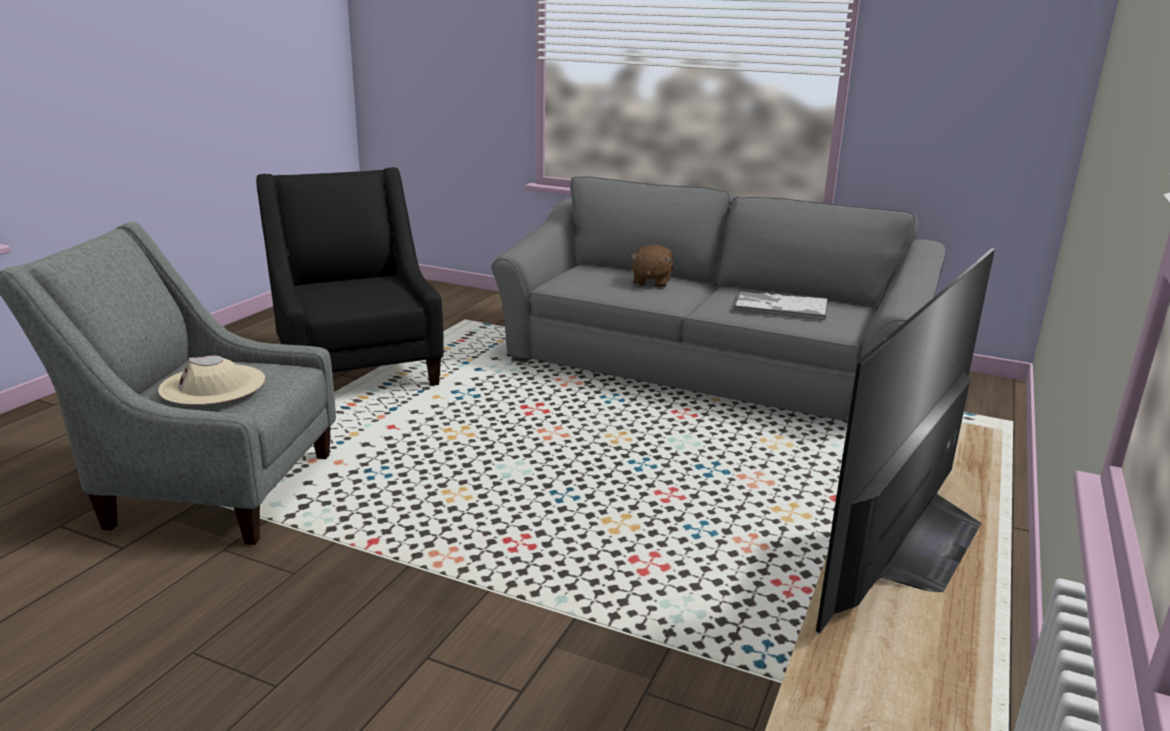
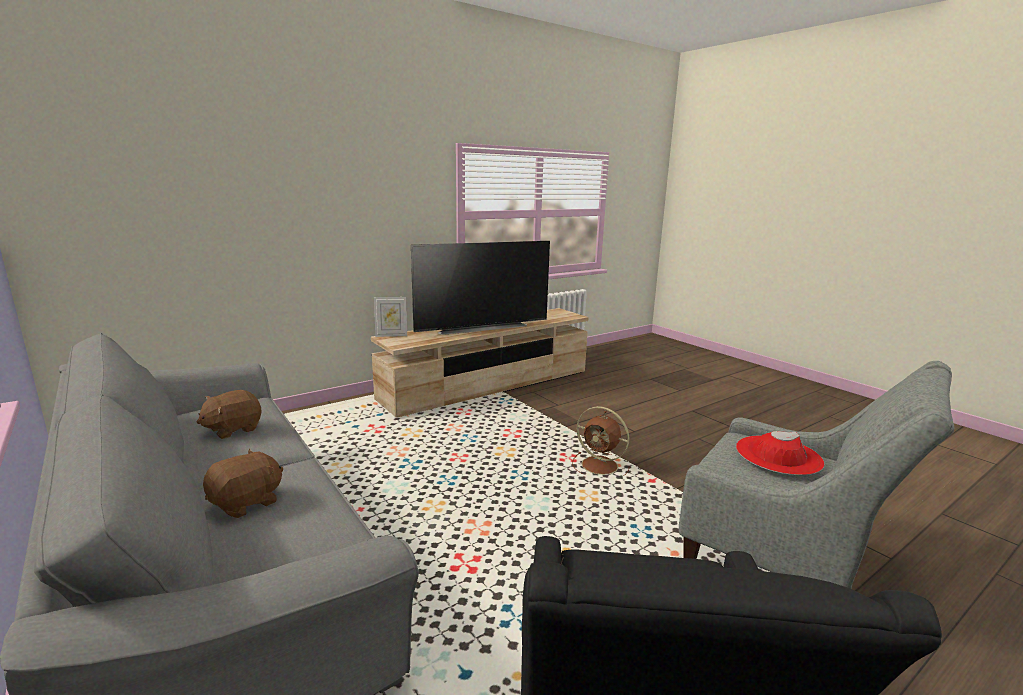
camera: 150 degrees left, 5 degrees down
(213, 385) = (778, 455): beige hat -> red hat
(459, 546) = (601, 466): none -> brown fan
(780, 306) = (233, 429): tray -> brown plush toy
(982, 442) = (391, 335): none -> picture frame

